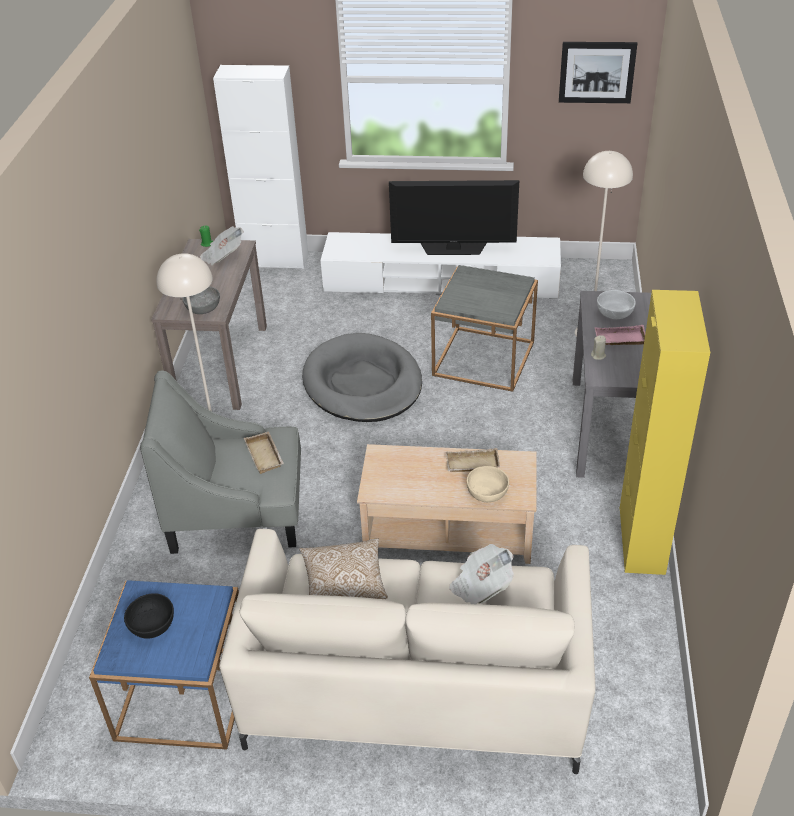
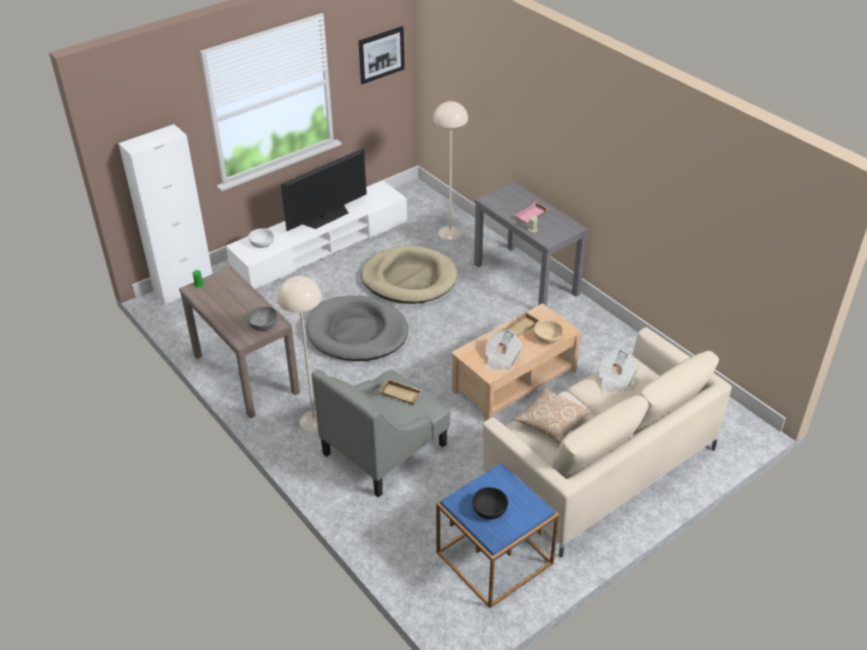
camera: 45 degrees left, 0 degrees up
(223, 256) = (224, 287): newspaper -> newspaper (501, 358)
(483, 358) = (409, 279): grey side table -> beige dog bed
(615, 312) = (509, 202): white bowl -> white bowl (262, 243)
(641, 540) = (610, 327): yellow cabinet -> none

